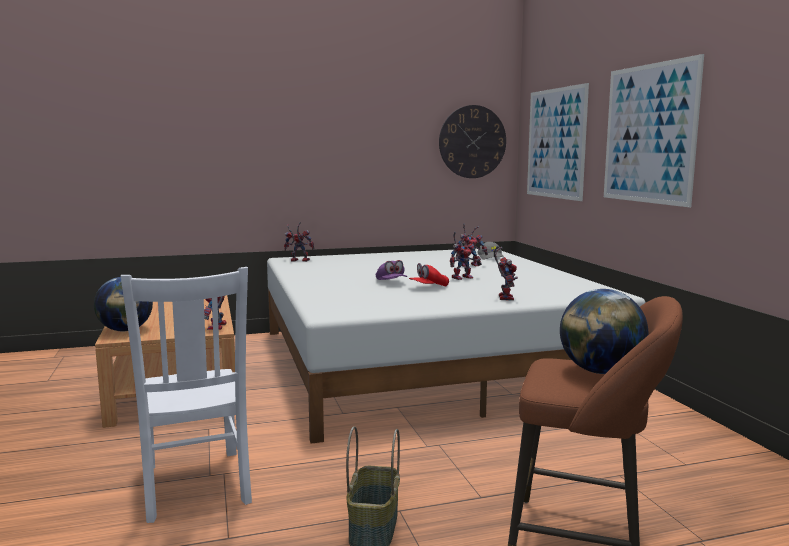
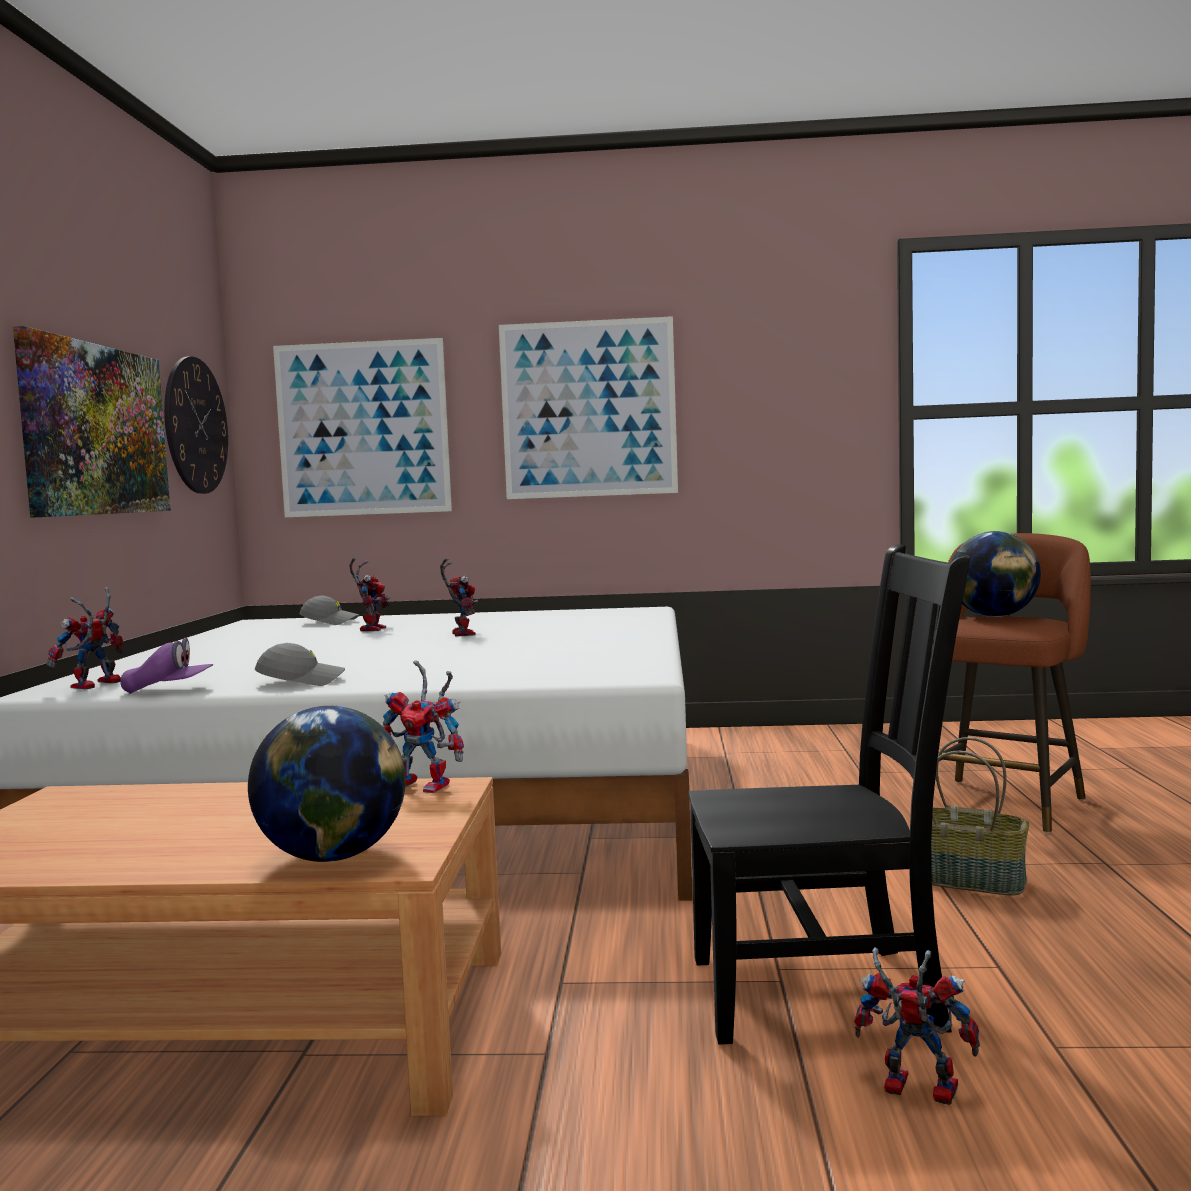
camera: 70 degrees left, 5 degrees down
(195, 486) = (823, 992): white chair -> black chair
(309, 277) = (301, 681): none -> grey cap
(374, 149) = (96, 430): none -> picture
(391, 282) = (439, 654): purple cap -> purple cap (168, 690)
(429, 287) = (508, 644): red cap -> none
(504, 297) = (616, 629): toy robot -> toy robot (912, 1090)

